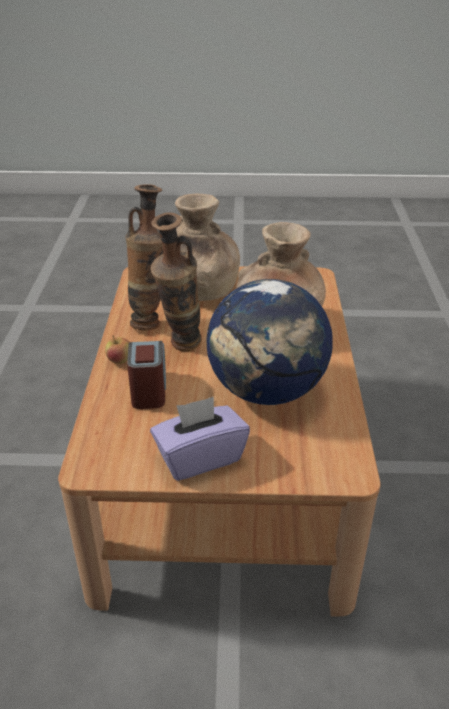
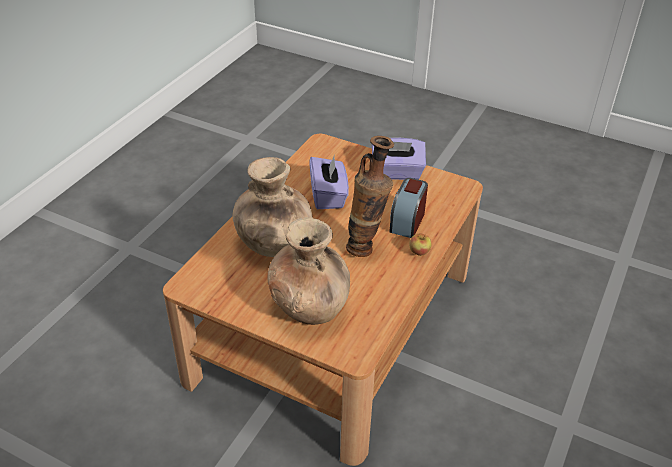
camera: 155 degrees left, 5 degrees up
(151, 321) = (376, 283): vase -> none
(267, 391) = (328, 195): globe -> purple tissue box

